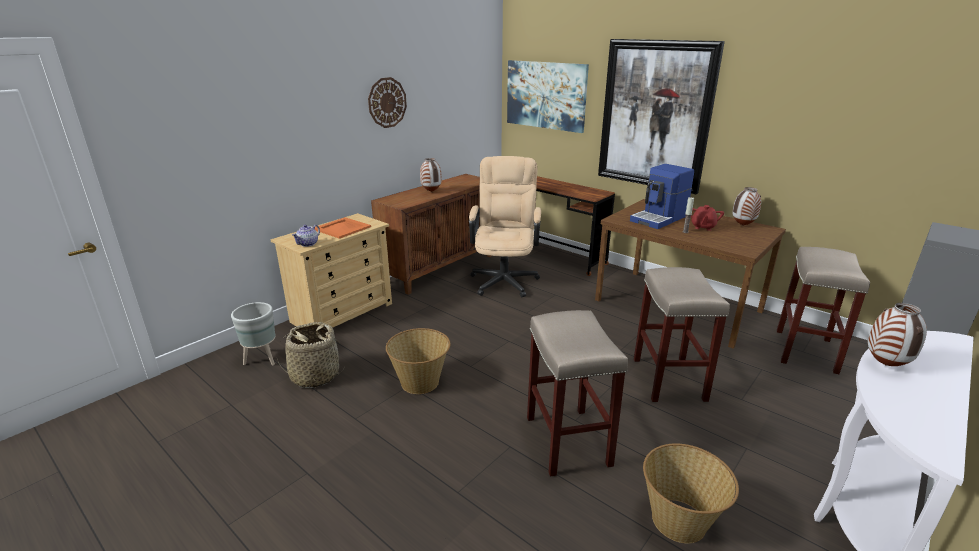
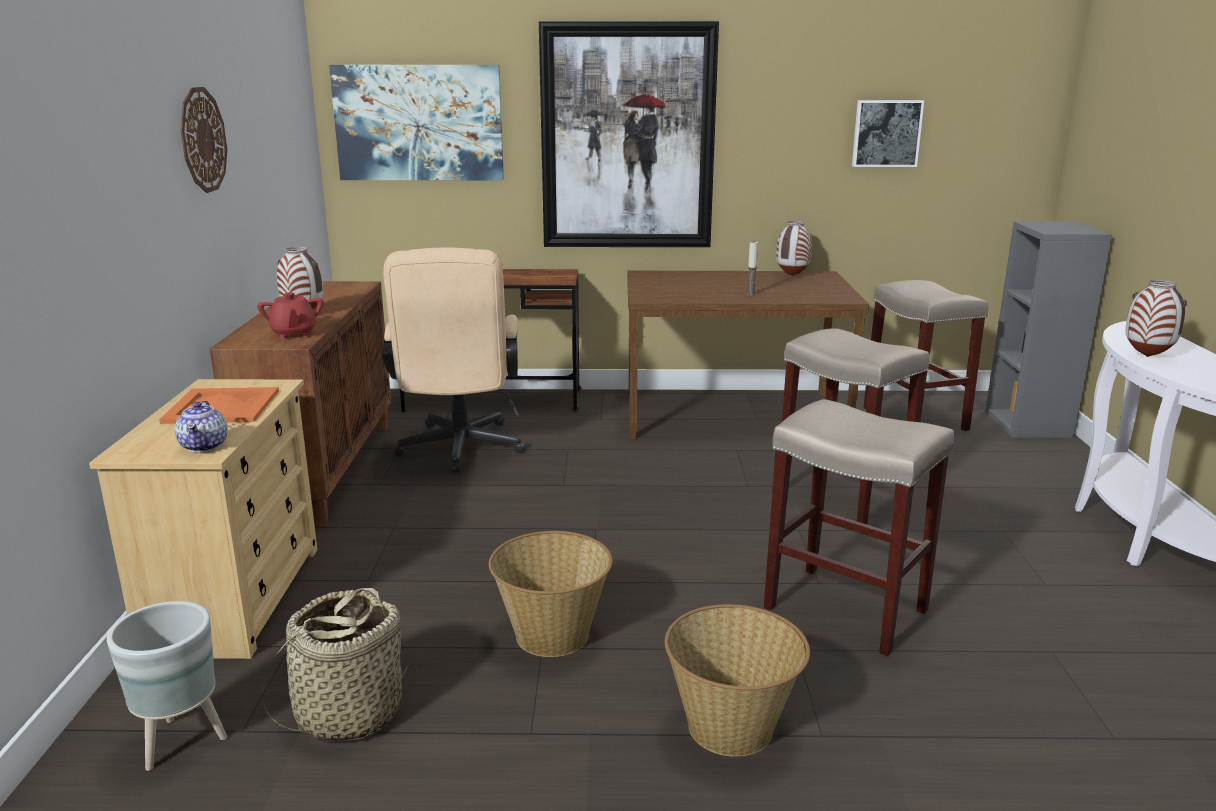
camera: 40 degrees left, 5 degrees down
(505, 278) = (459, 451): beige office chair -> beige office chair turned 150 degrees counterclockwise
(659, 219) = (694, 287): coffee machine -> none
(680, 520) = (1055, 627): basket -> basket (732, 727)
(703, 227) = (758, 286): red teapot -> red teapot (294, 334)
(847, 132) = (886, 133): none -> picture

